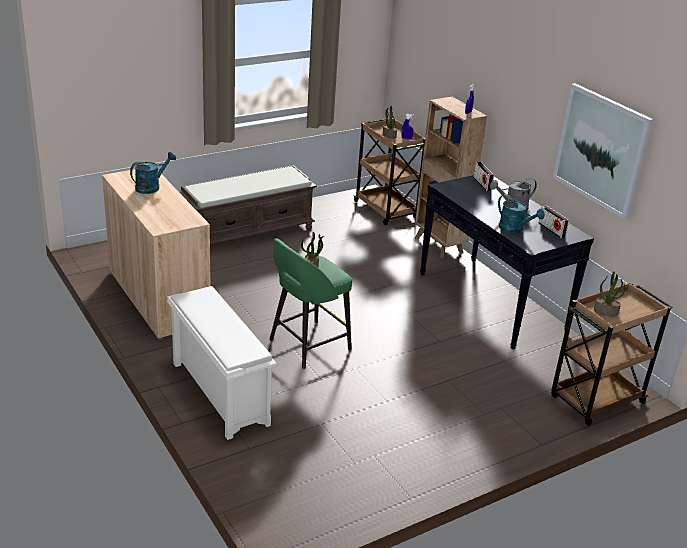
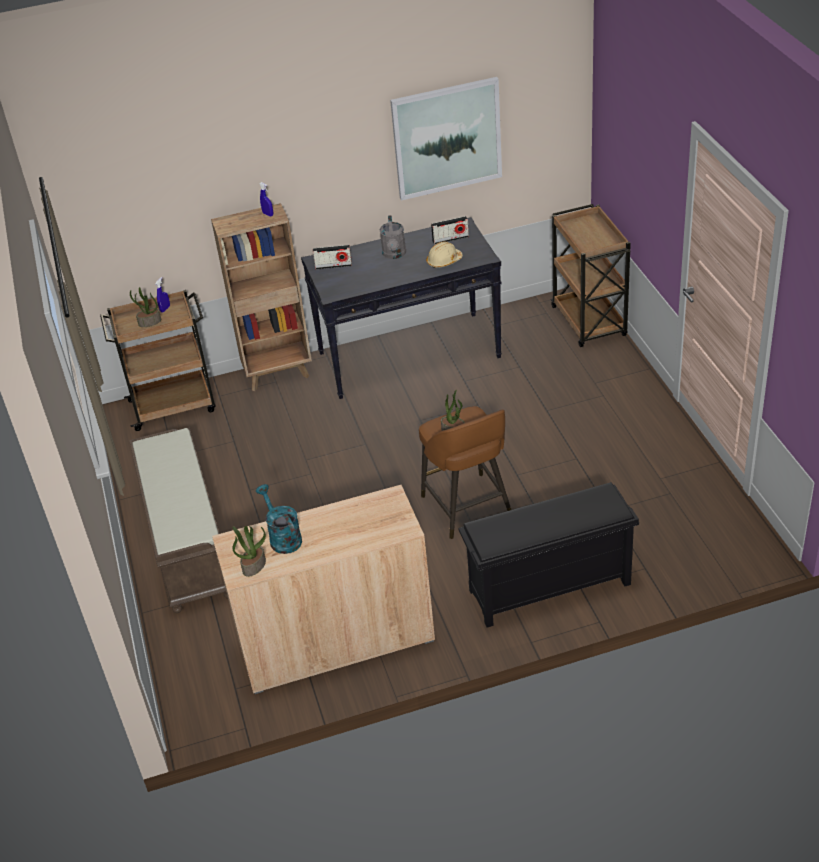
camera: 70 degrees left, 10 degrees up
(218, 393) = (548, 588): white shoe rack -> black shoe rack
(307, 345) = (467, 507): green stool -> brown stool
(514, 229) = (444, 261): turquoise watering can -> beige hard hat
(606, 311) = (593, 242): potted plant -> potted plant (254, 565)

